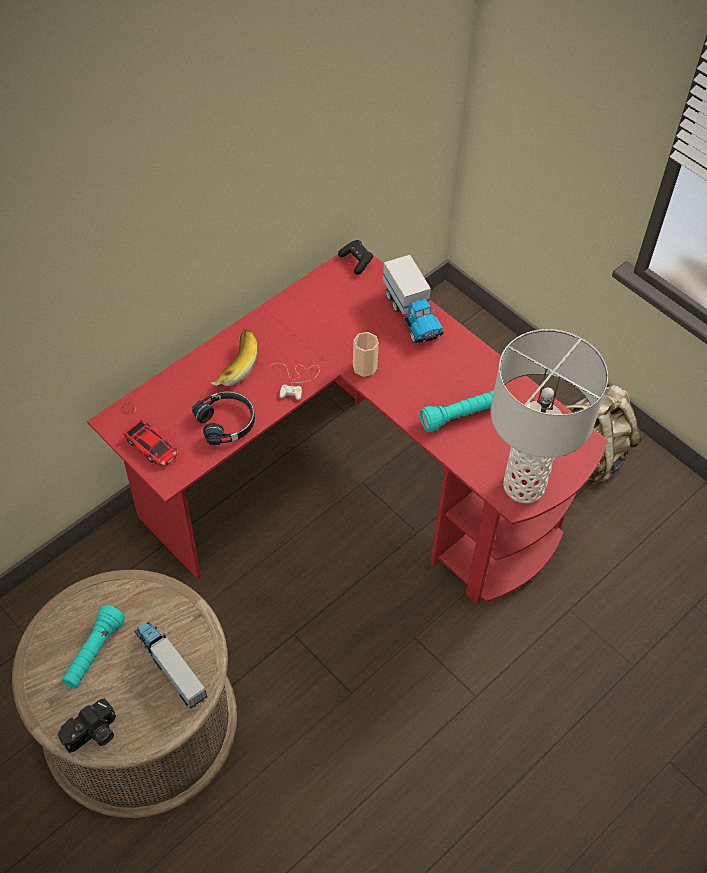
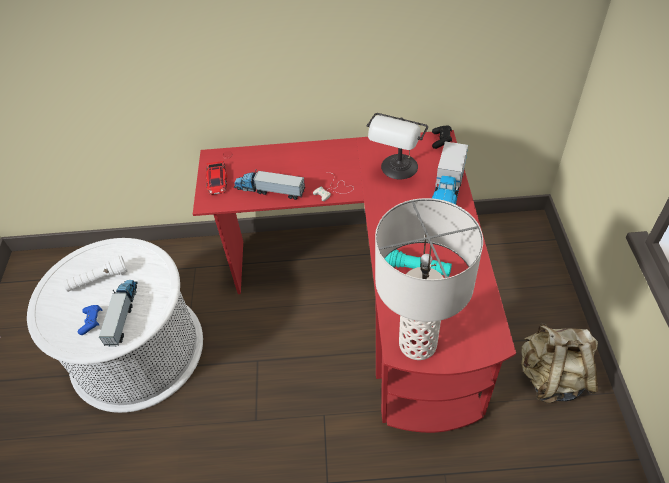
camera: 45 degrees right, 5 degrees down
(92, 735) = (50, 323): camera -> none
(94, 653) = (98, 280): turquoise flashlight -> white flashlight
(140, 722) = (137, 350): brown coffee table -> white coffee table
(141, 699) = (92, 322): none -> blue game controller
(226, 422) = (269, 190): black headphones -> toy truck
(233, 365) = (306, 161): banana -> none
(344, 322) = (397, 172): none -> table lamp
(364, 367) = (383, 204): cup -> none

